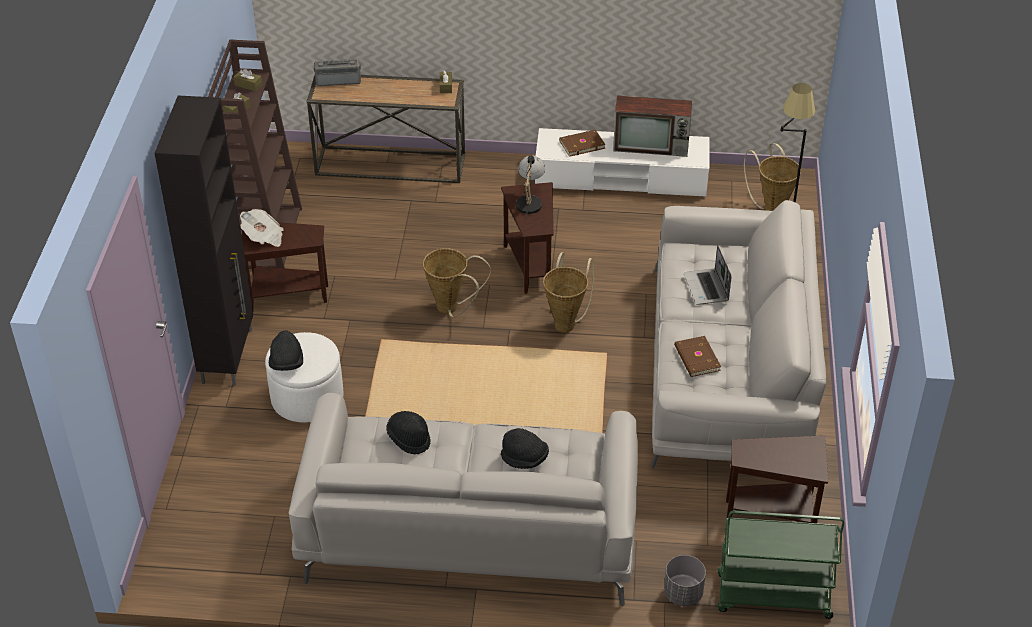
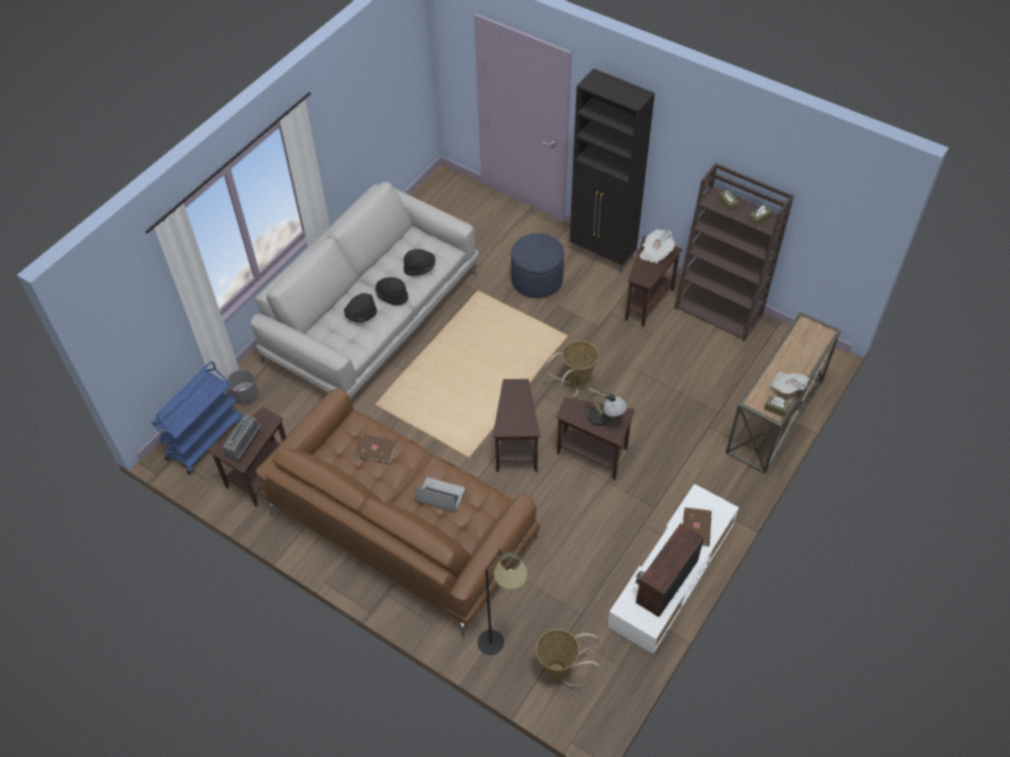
camera: 120 degrees right, 10 degrees up
(287, 363) = (534, 241): black hat -> black hat (392, 296)
(307, 398) = (537, 280): white ottoman -> blue ottoman
(338, 80) = (821, 341): radio -> radio (245, 444)
(414, 87) = (786, 387): none -> newspaper
(566, 322) = (516, 448): basket -> brown side table
(728, 369) = (400, 525): grey sofa -> brown sofa
(772, 597) = (205, 439): green cart -> blue cart

